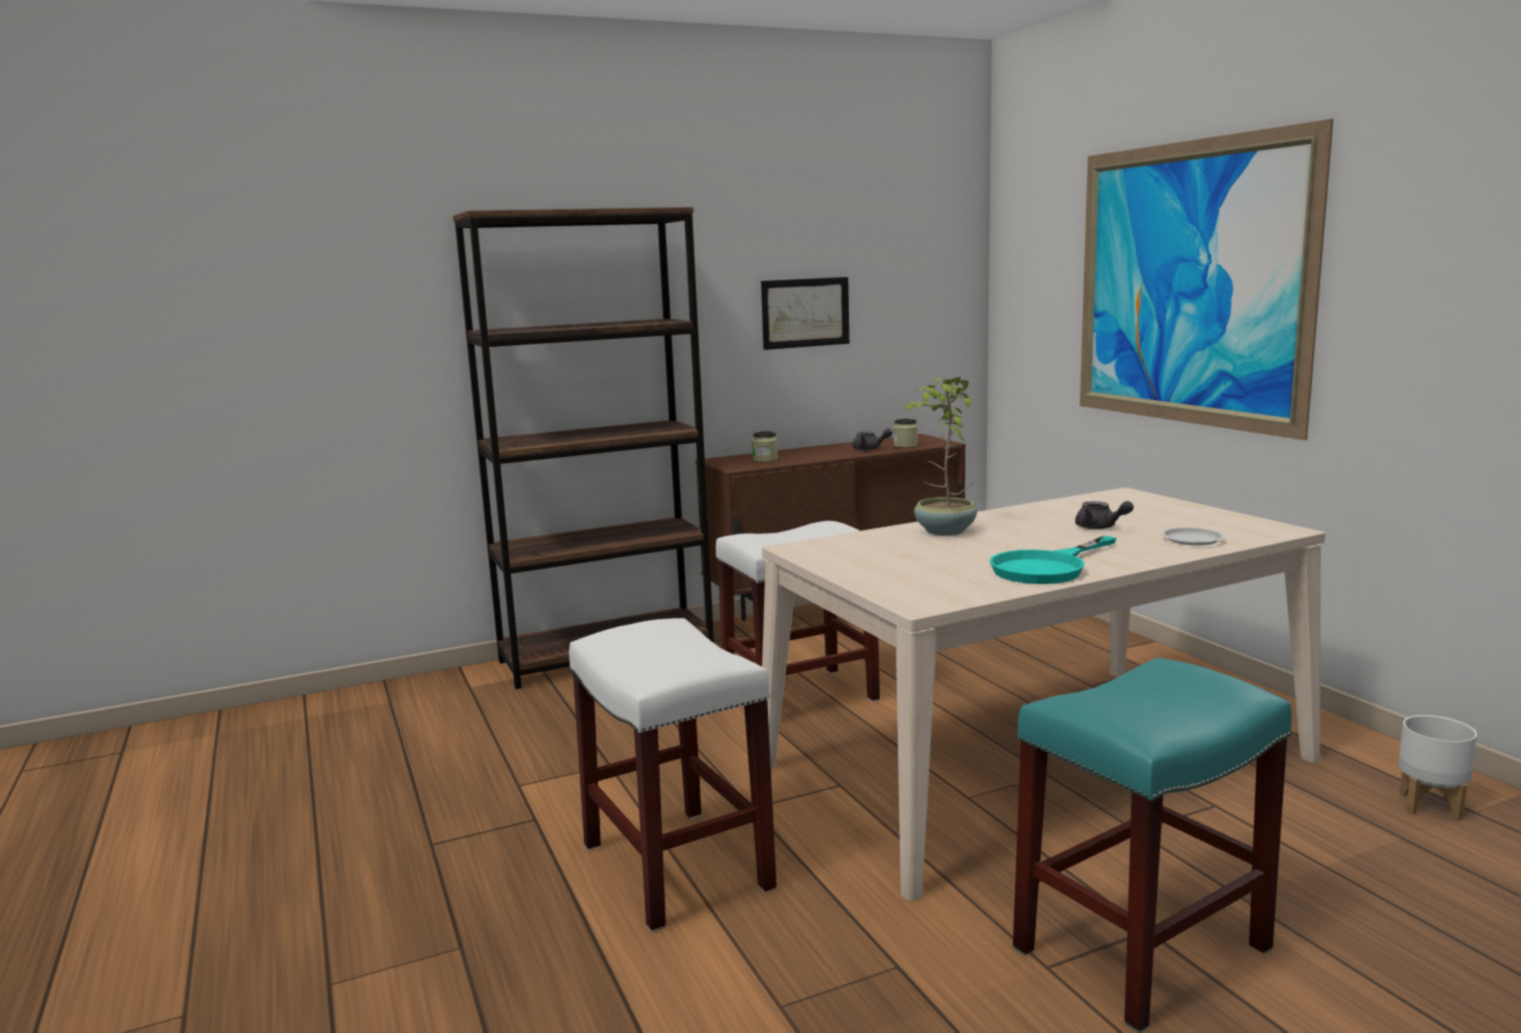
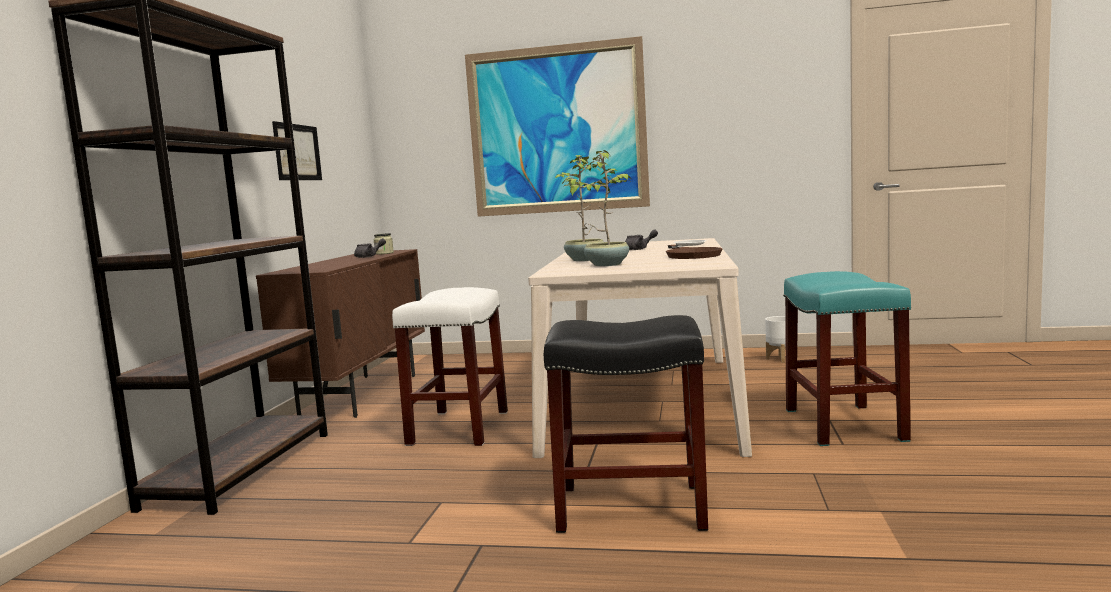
camera: 55 degrees left, 5 degrees down
(674, 866) = (629, 507): white stool -> black stool
(765, 459) = (319, 267): jar -> none
(900, 551) = (606, 264): none -> potted plant
(1047, 567) = (691, 255): turquoise frying pan -> brown frying pan

